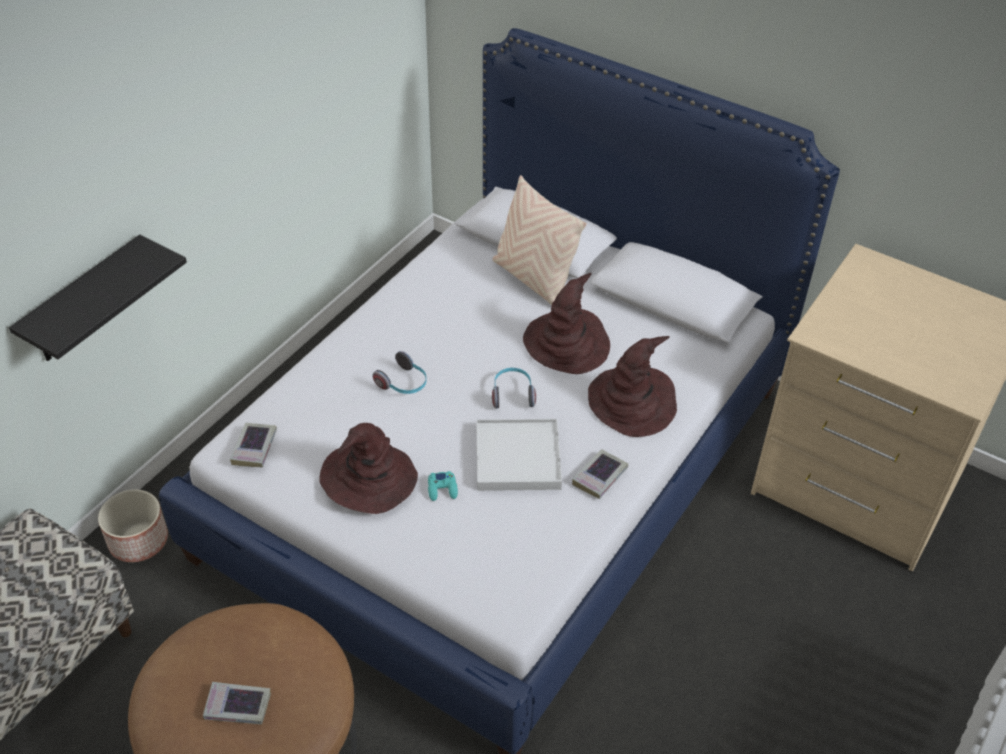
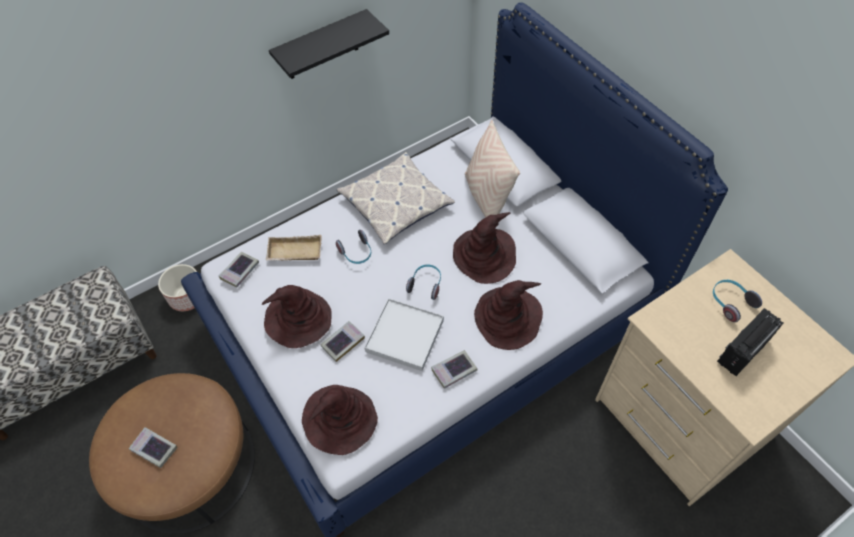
camera: 25 degrees right, 10 degrees up
(84, 302) = (149, 145): black shelf -> black shelf (321, 46)
(319, 405) = (294, 253): none -> beige tray
(422, 315) = (396, 203): none -> pillow
(442, 489) = (343, 342): turquoise game controller -> book
(487, 575) = (339, 419): none -> brown hat
(884, 294) = (730, 302): none -> headphones
(922, 337) = (742, 351): none -> radio

